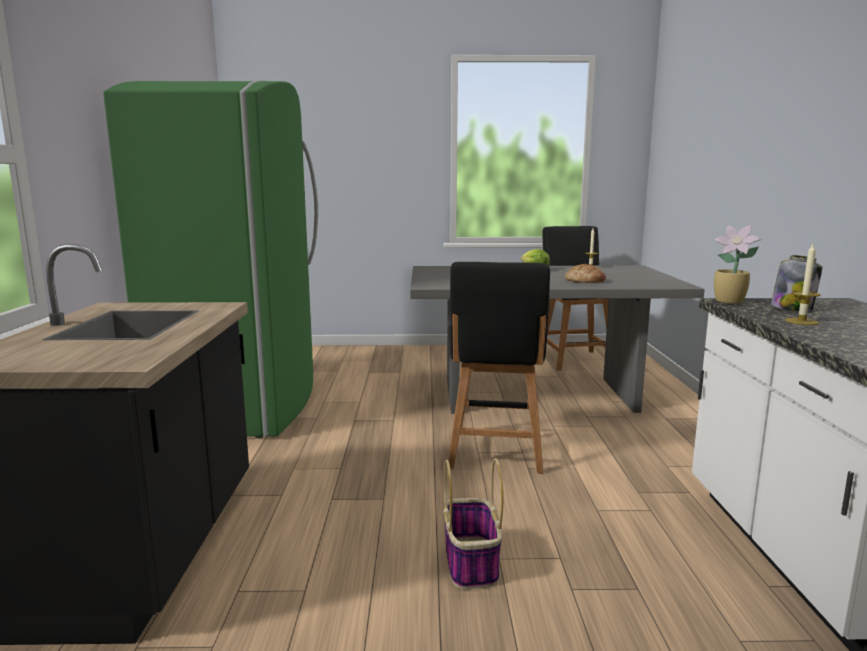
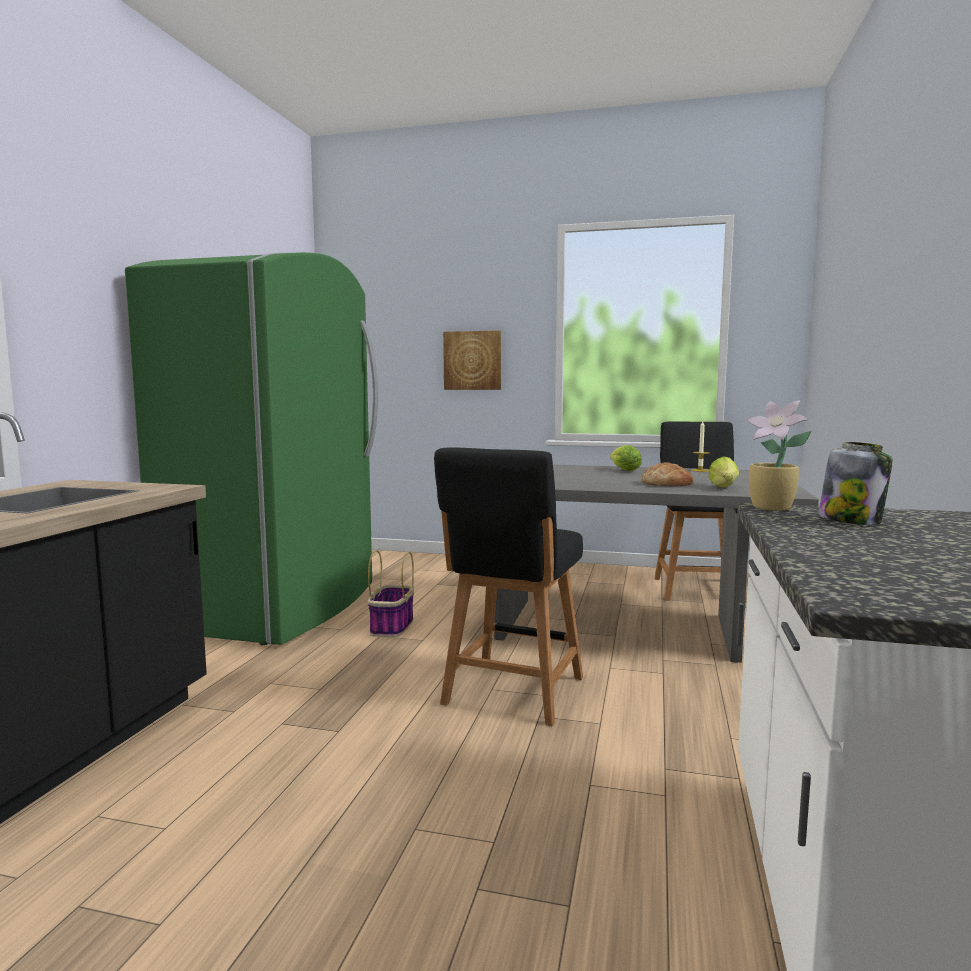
camera: 15 degrees right, 5 degrees down
(376, 173) = (472, 360): none -> picture
(471, 564) = (376, 830): basket -> basket (392, 627)
(630, 282) = (724, 488): none -> lettuce
(801, 321) = (833, 536): candle -> none

